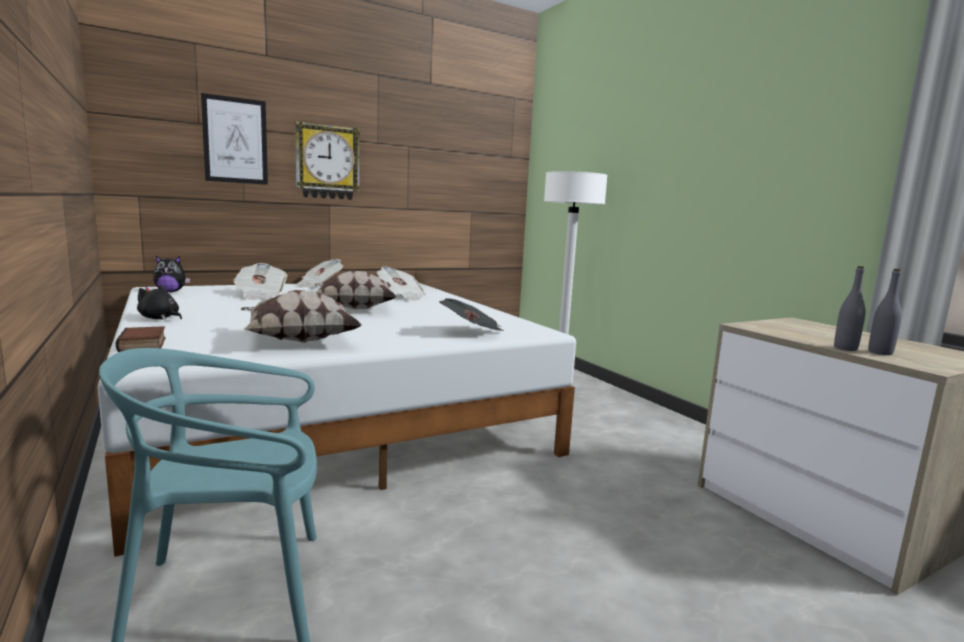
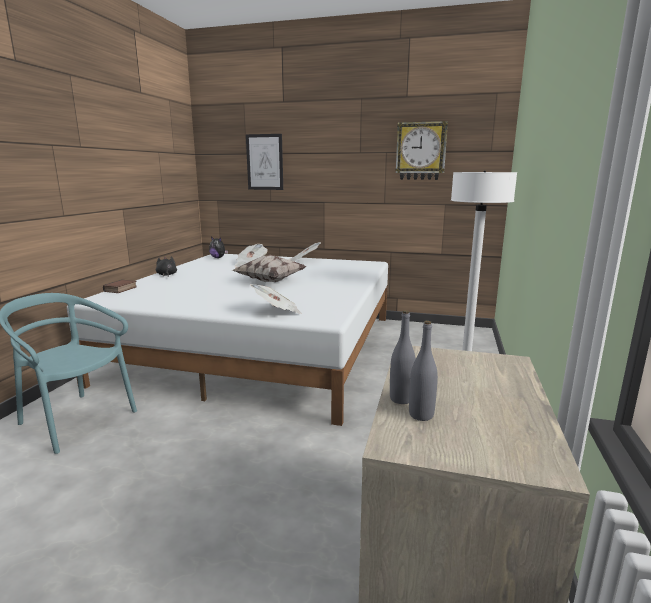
camera: 45 degrees right, 5 degrees up
(299, 340) = (178, 298): pillow -> none
(327, 162) = (322, 171): wall clock -> wall clock (421, 151)
(401, 297) = (328, 275): newspaper -> none

